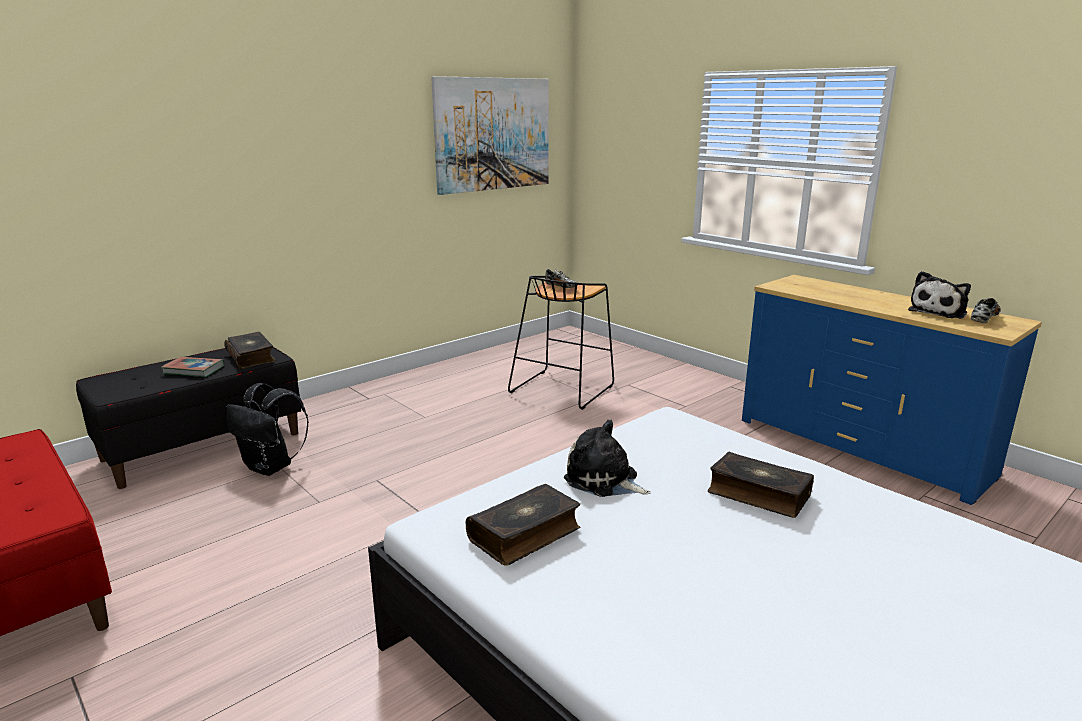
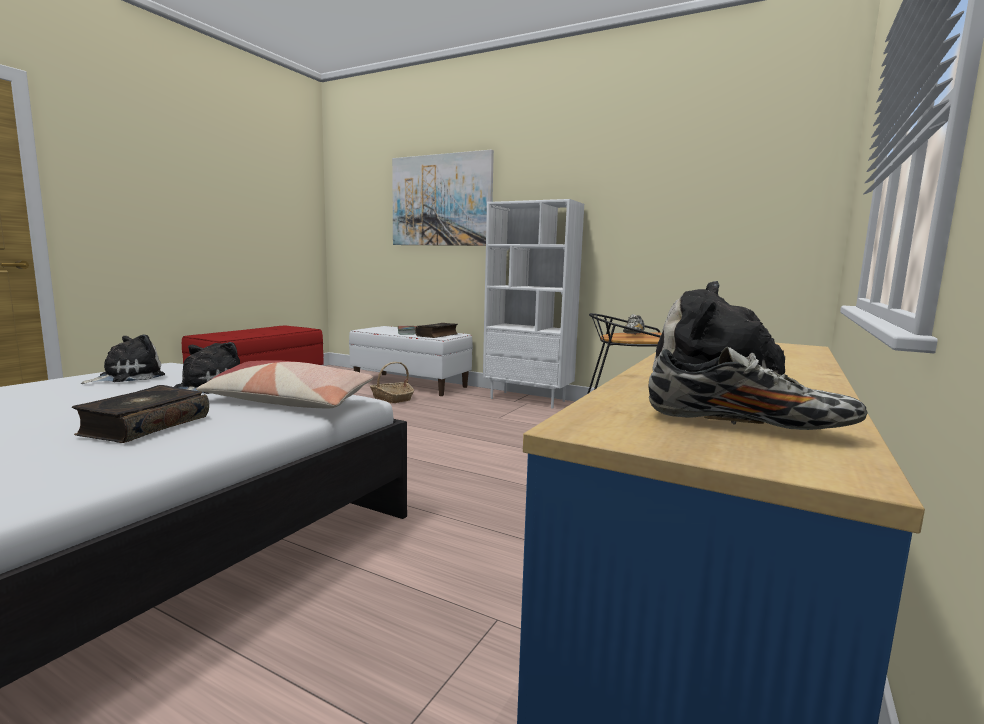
camera: 70 degrees right, 10 degrees down
(203, 446) = (410, 384): black bench -> white bench
(271, 467) = (392, 398): black backpack -> basket
(371, 391) = (528, 399): none -> white bookcase
(493, 134) = (711, 190): picture -> picture (441, 200)
(525, 534) = (127, 377): book -> plush toy
(677, 439) = (288, 402): none -> pillow

